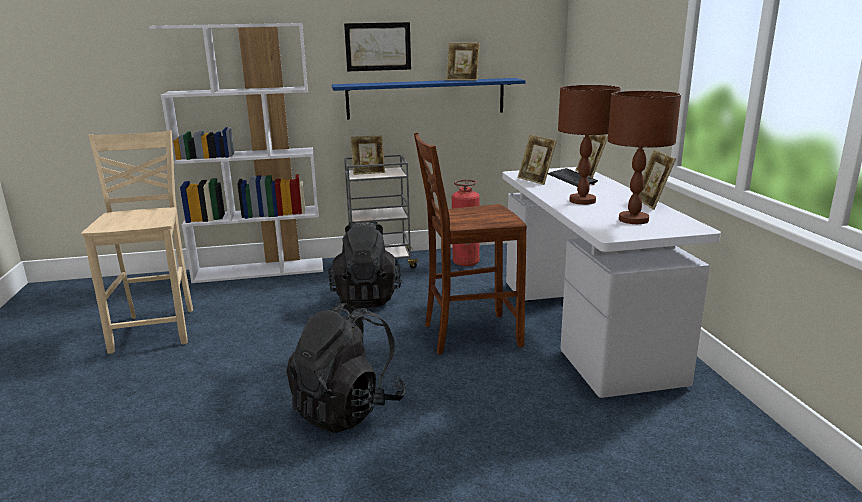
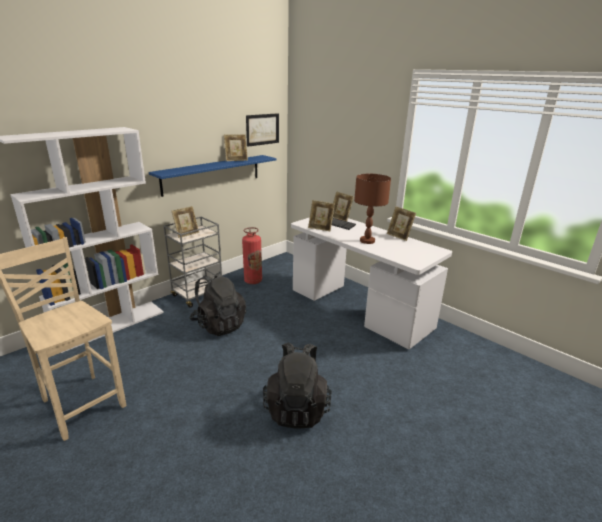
camera: 35 degrees left, 5 degrees up
(378, 46) = (179, 141): picture -> picture (262, 129)
(469, 334) = (308, 332): brown chair -> none
(633, 220) = (408, 250): brown table lamp -> none

